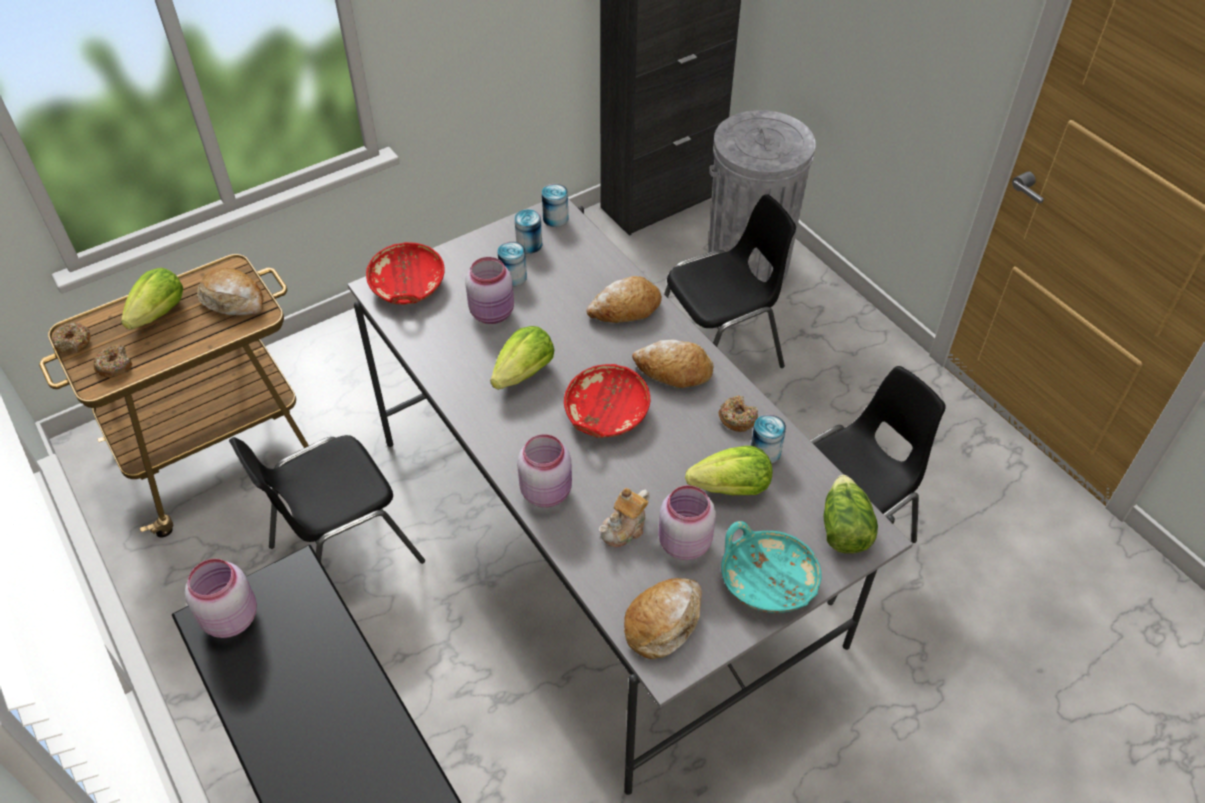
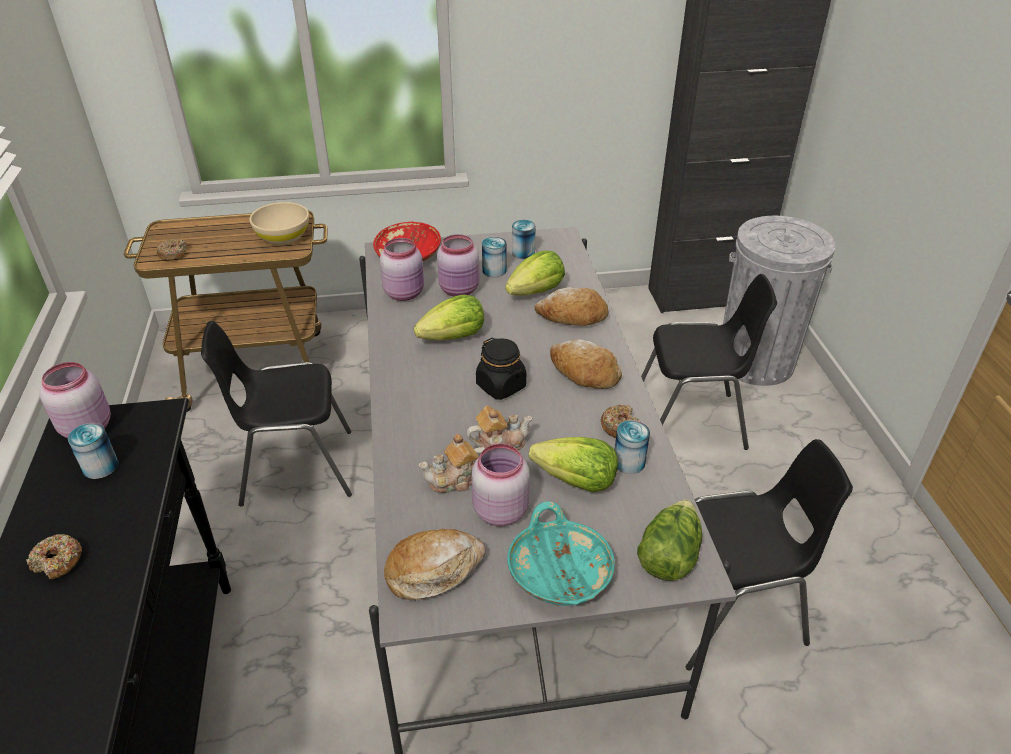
camera: 25 degrees right, 10 degrees down
(74, 342) = (160, 233): donut -> donut (58, 562)
(160, 313) = (228, 232): lettuce -> lettuce (536, 292)
(233, 300) = (283, 237): bread -> beige bowl
(547, 491) = (409, 427): pink jar -> pink jar (405, 293)
(555, 218) = (557, 241): can -> can (100, 466)
(605, 413) = (501, 386): red bowl -> black jar
(642, 475) = (499, 443): none -> teapot

